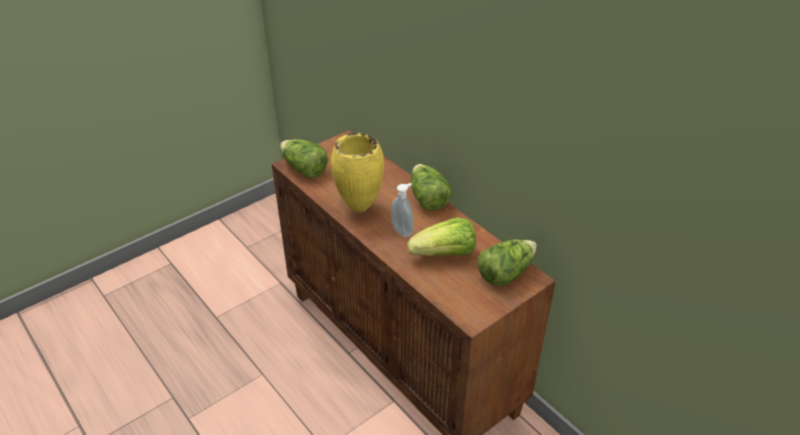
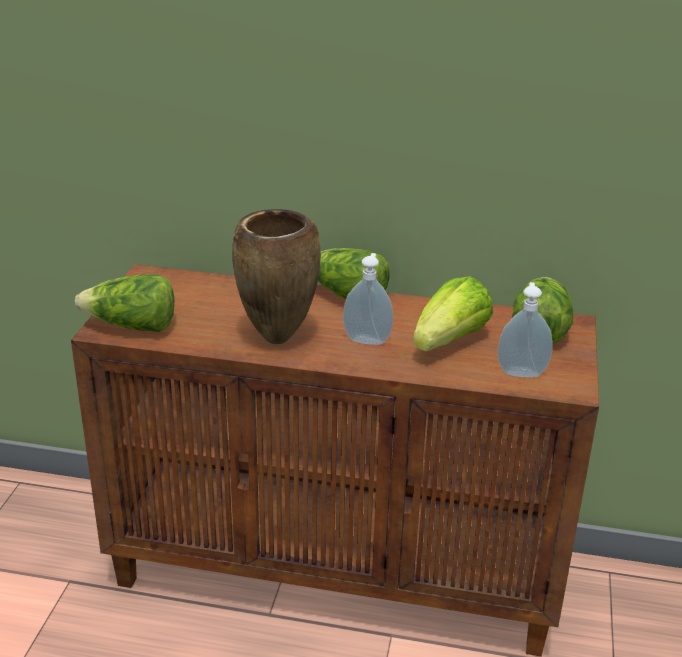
camera: 40 degrees left, 10 degrees down
(358, 209) = (276, 340): yellow vase -> brown vase
(457, 293) = (521, 372): none -> soap dispenser

